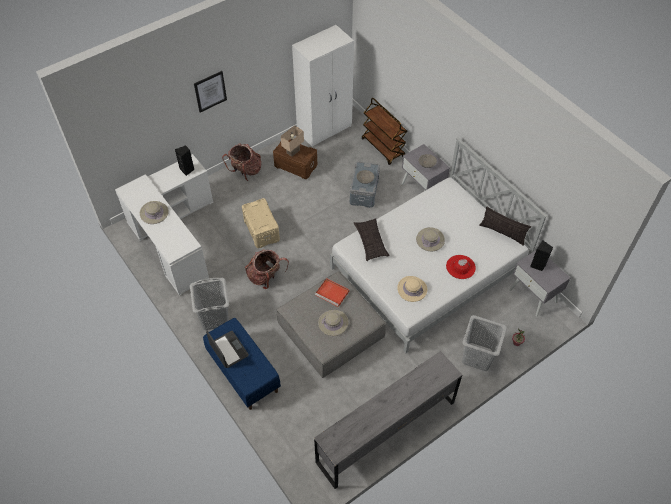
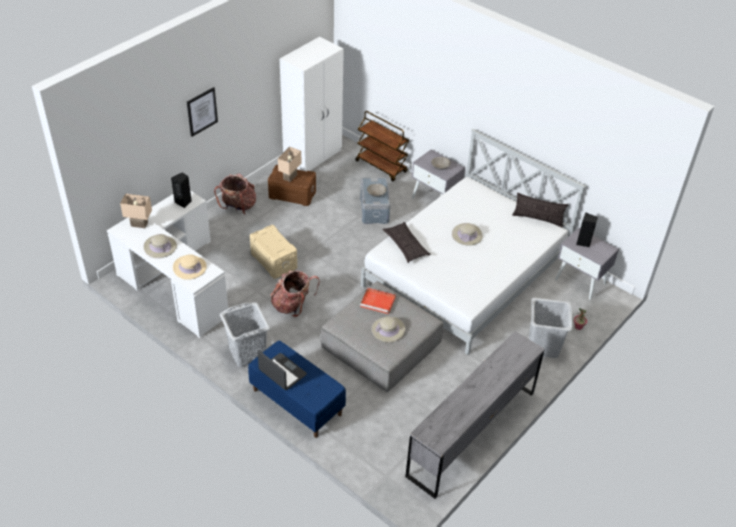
camera: 15 degrees left, 10 degrees down
(142, 188) = (139, 225): none -> beige table lamp
(412, 289) = (463, 282): beige hat -> beige hat (189, 267)
(460, 267) = (506, 255): red hat -> none

